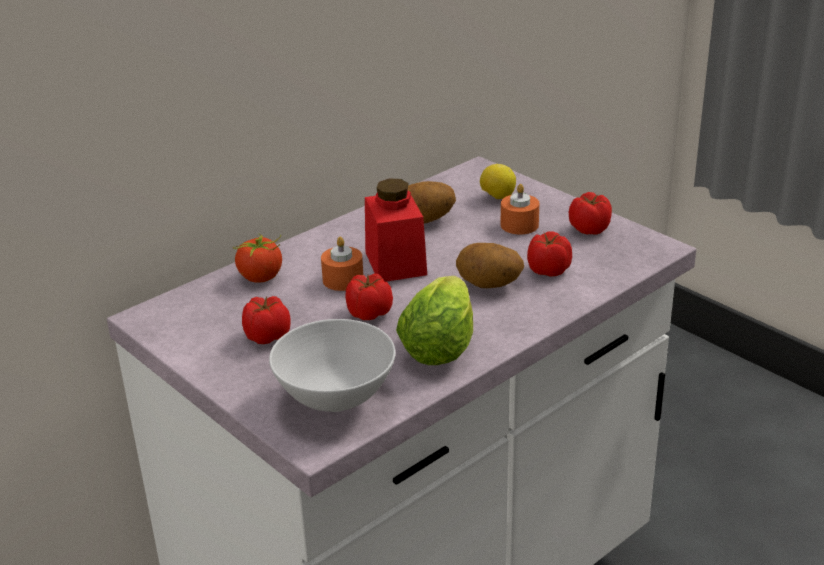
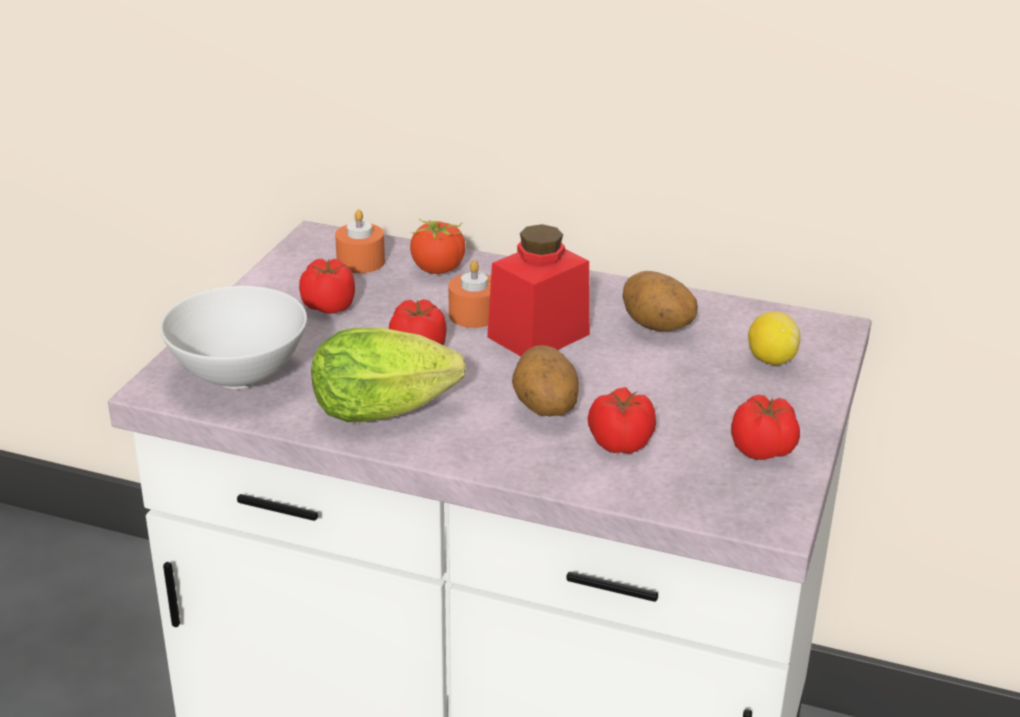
camera: 60 degrees right, 0 degrees up
(519, 225) = (715, 394): orange candle -> orange candle (360, 262)

